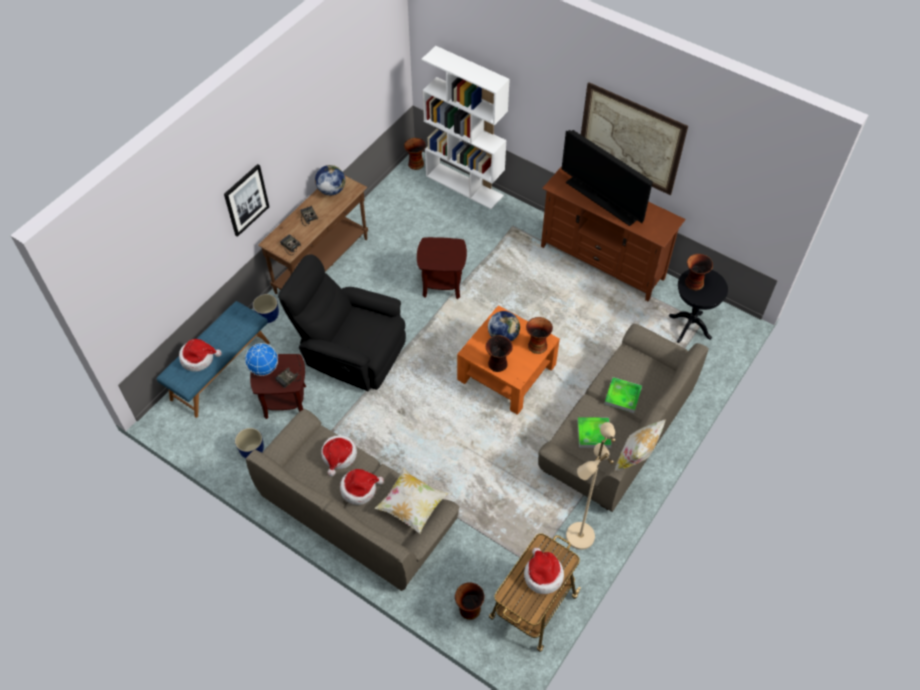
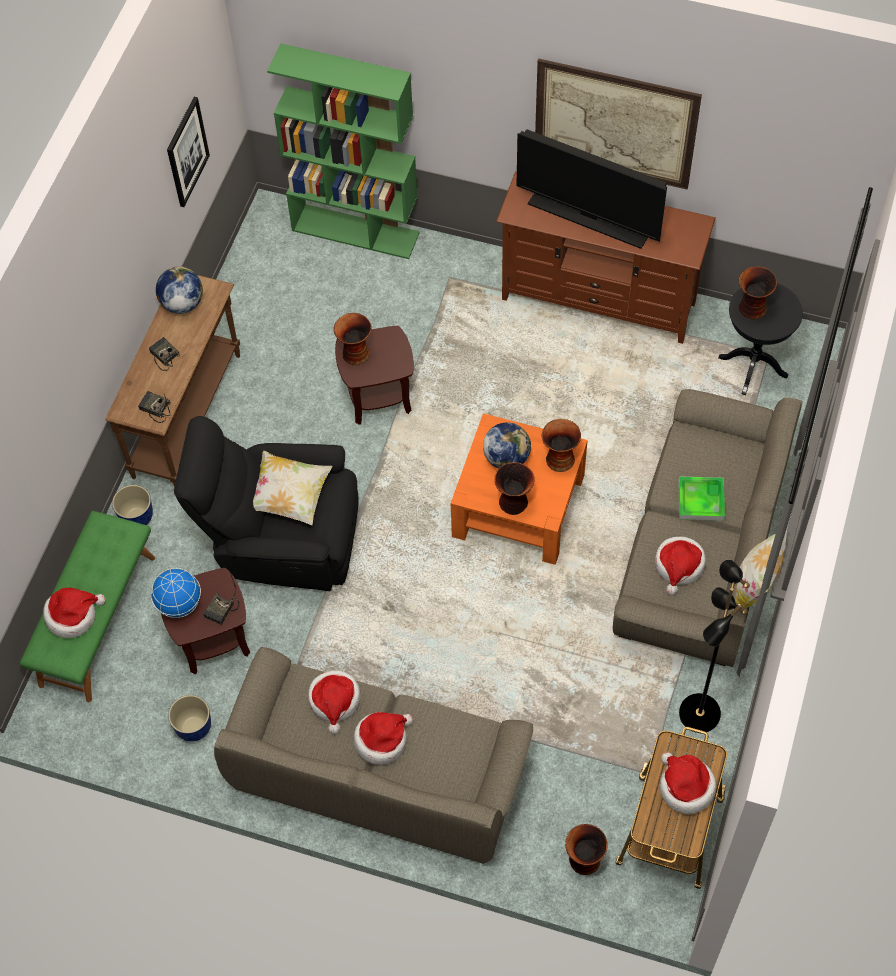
camera: 15 degrees left, 5 degrees up
(220, 370) = (97, 620): blue bench -> green bench
(246, 200) = (82, 362): picture -> picture (186, 152)
(412, 506) = (464, 743): pillow -> pillow (289, 497)
(415, 164) = (268, 215): vase -> vase (355, 354)
(465, 185) = (356, 231): white bookcase -> green bookcase
(579, 535) = (698, 713): beige floor lamp -> black floor lamp
(593, 434) = (679, 566): tray -> hat

